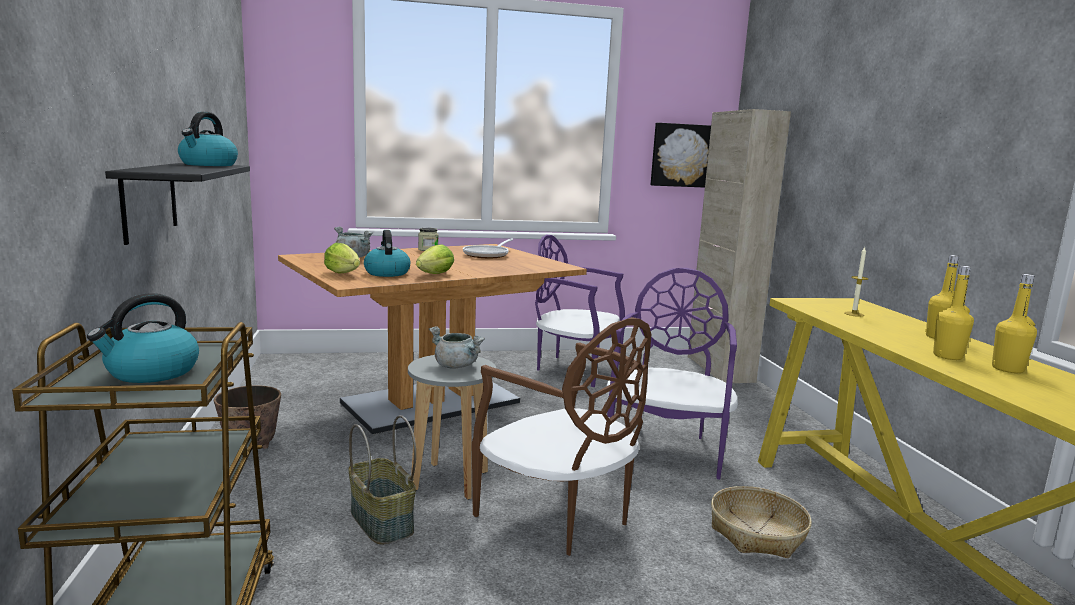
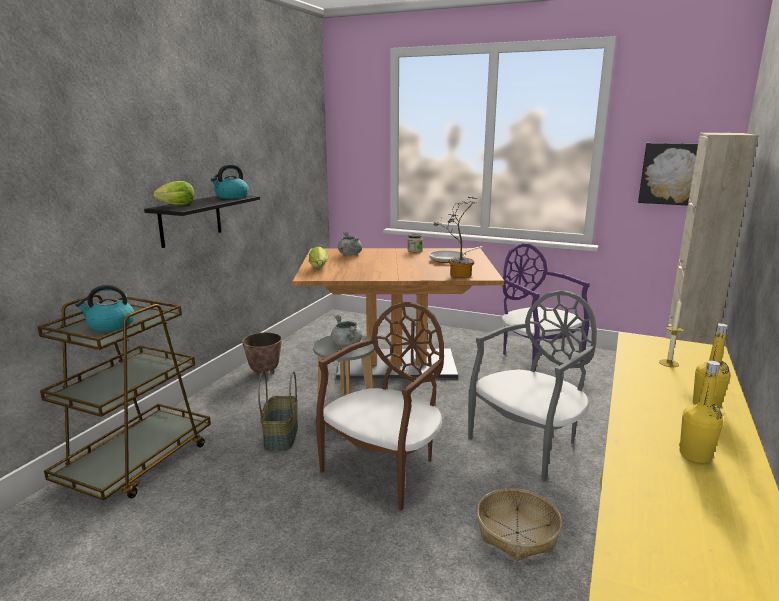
camera: 35 degrees right, 5 degrees up
(386, 273) = (346, 270): kettle -> none
(433, 275) = (373, 275): lettuce -> lettuce (175, 205)
(529, 267) = (457, 275): none -> potted plant
(559, 516) = (385, 468): brown chair -> brown chair turned 135 degrees counterclockwise
(666, 449) = (529, 444): purple chair -> grey chair
(947, 356) = (657, 426): yellow bottle -> none

